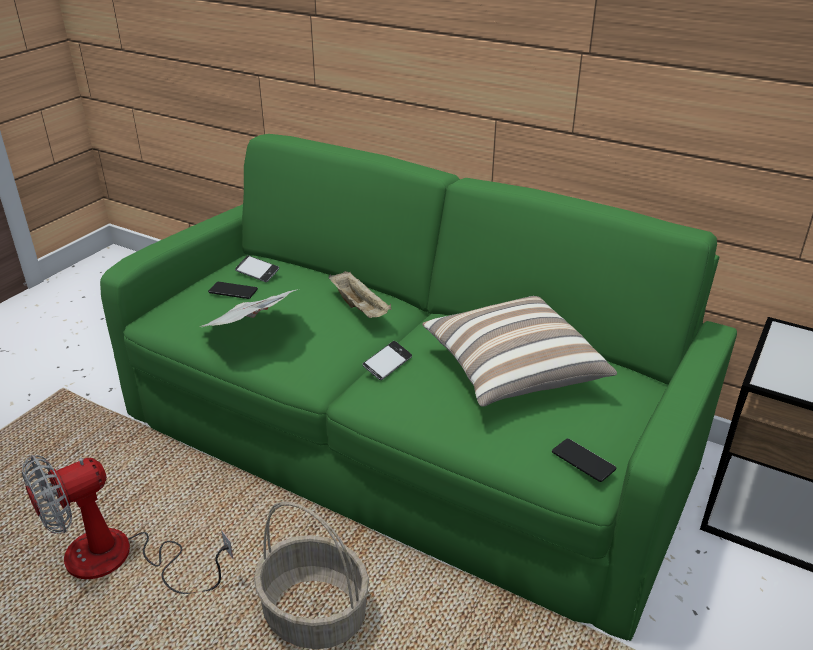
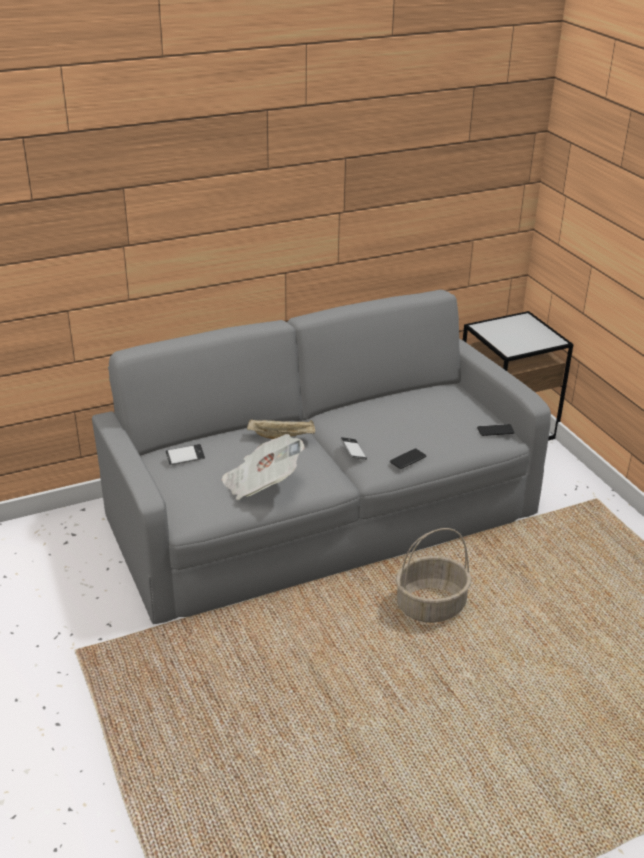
camera: 55 degrees left, 0 degrees up
(120, 560) = (311, 672): fan -> none
(233, 291) = (199, 475): phone -> phone (408, 459)
(408, 433) = (321, 509): green sofa -> grey sofa
(512, 372) = (407, 416): pillow -> none

